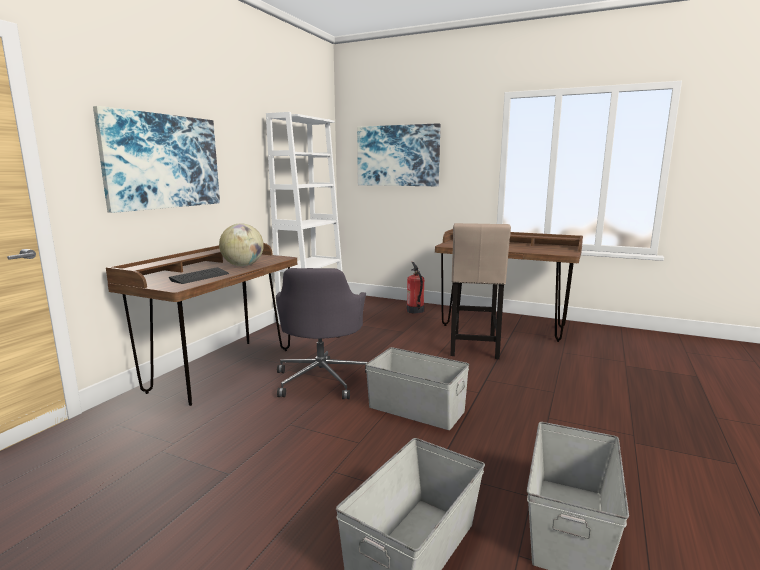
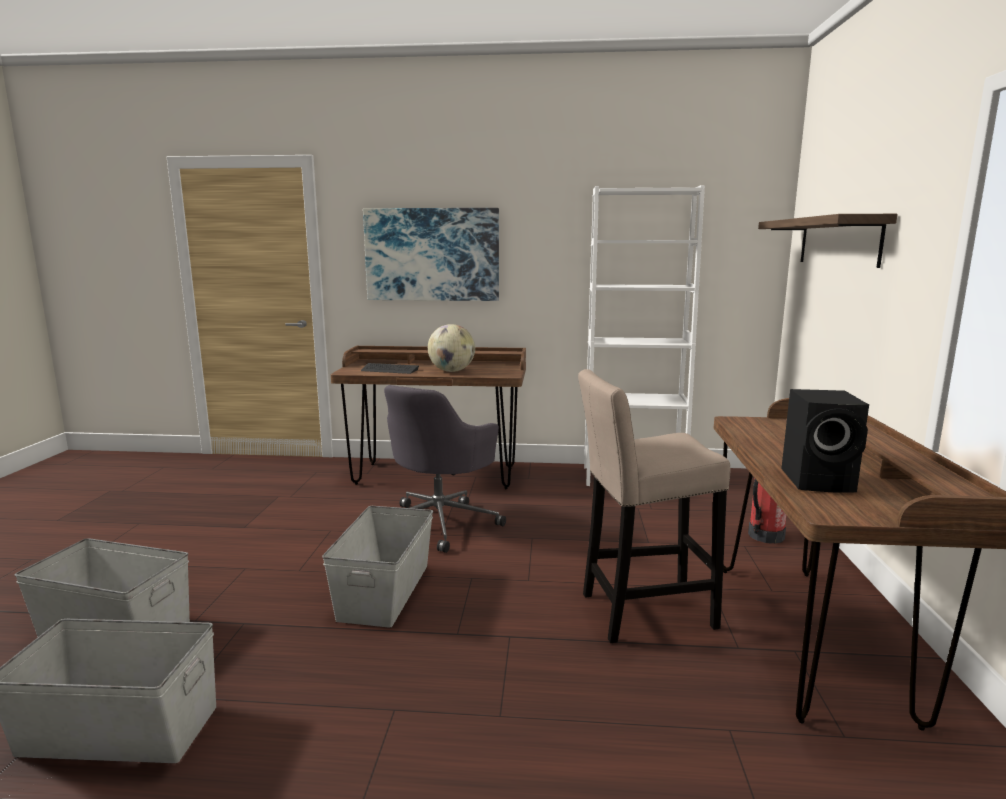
camera: 70 degrees right, 0 degrees up
(322, 379) = (441, 523): grey office chair -> grey office chair turned 45 degrees counterclockwise
(398, 156) = (838, 241): picture -> shelf
(535, 250) = (820, 481): none -> black speaker

